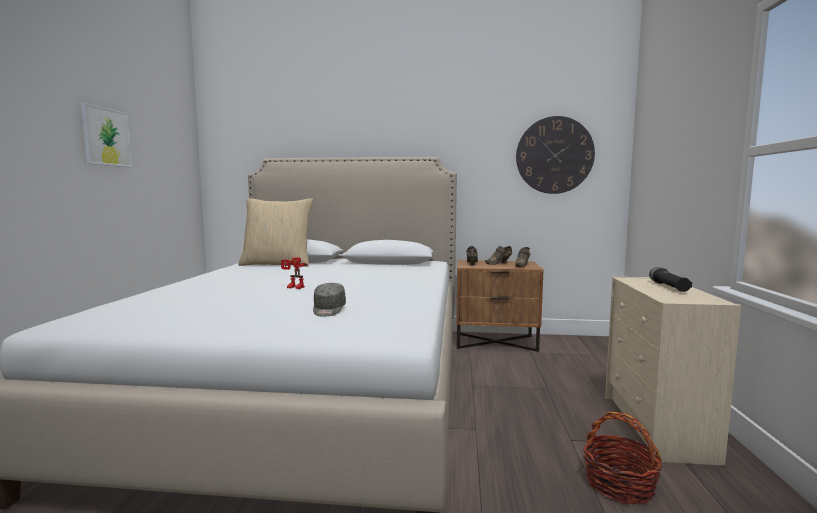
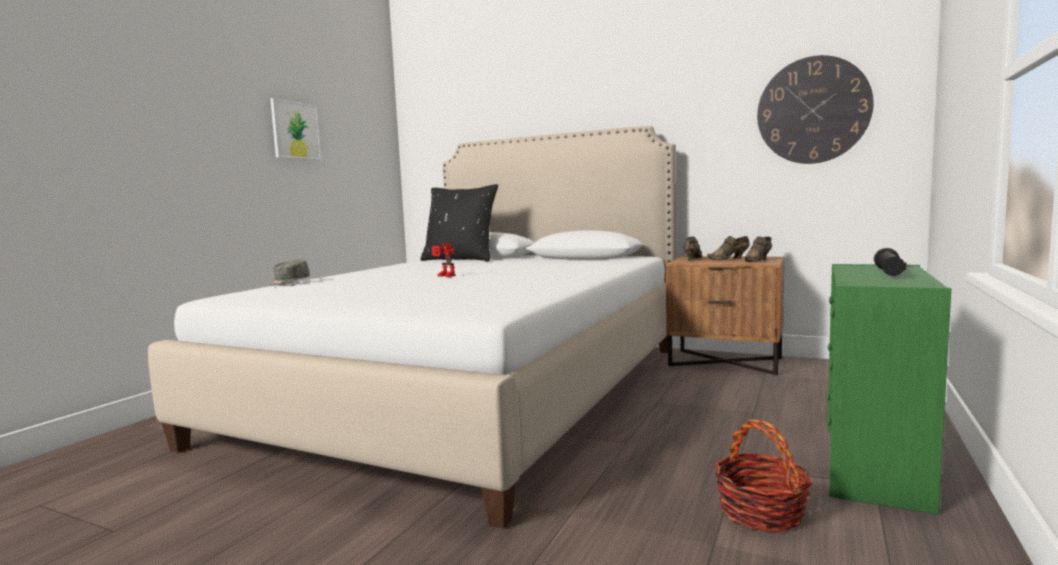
camera: 20 degrees right, 0 degrees up
(277, 264) = (460, 259): beige pillow -> black pillow
(328, 310) = (450, 292): grey cap -> grey cap (289, 282)
(657, 428) = (874, 466): beige dresser -> green dresser

